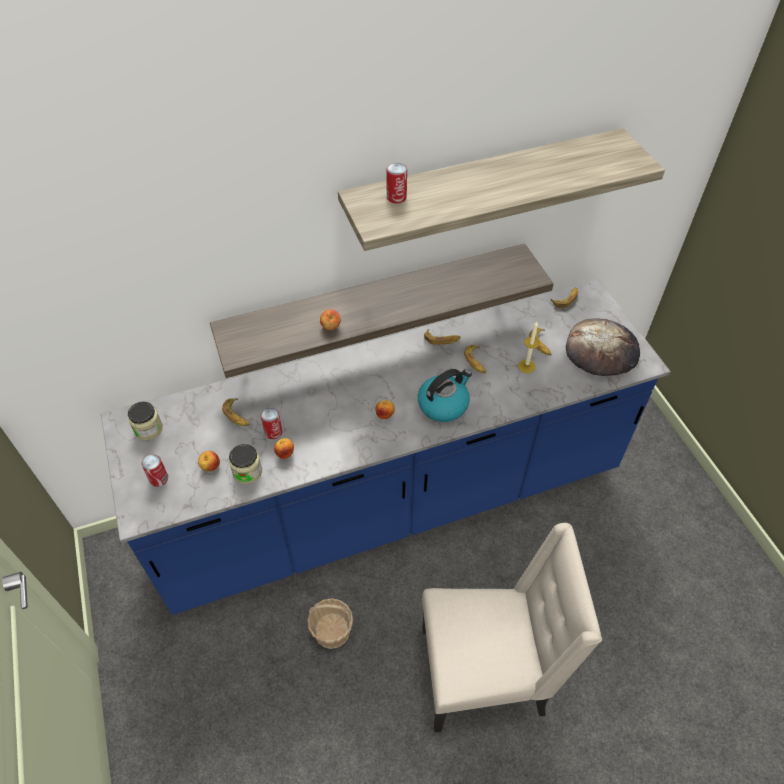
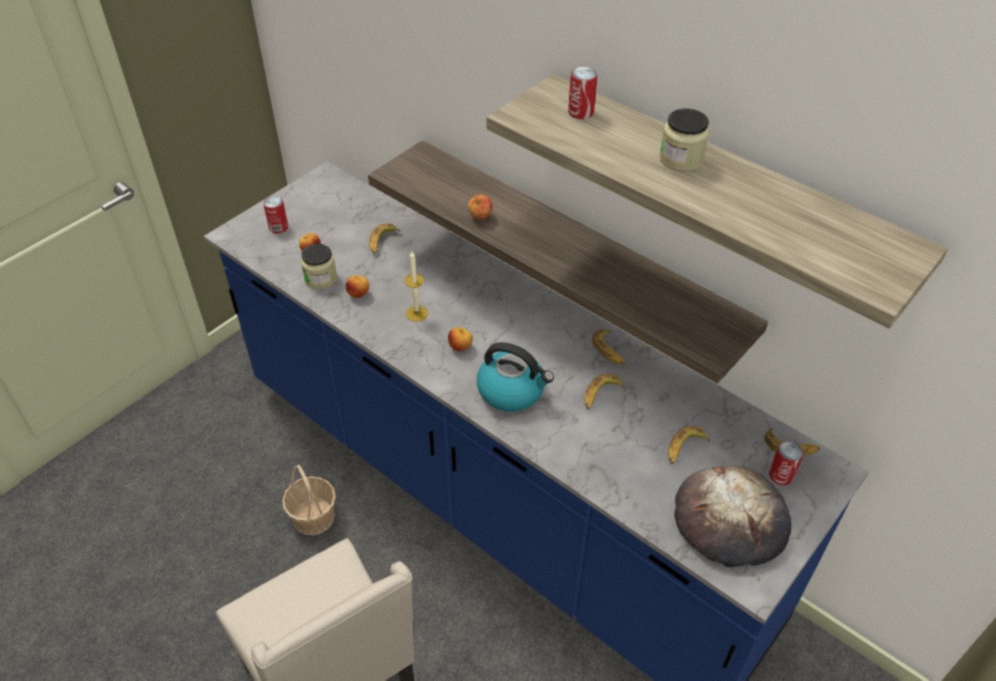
camera: 60 degrees right, 5 degrees down
(148, 429) = (328, 195): jar -> jar (681, 159)
(273, 432) = (379, 275): can -> can (781, 475)
(526, 366) = (634, 447): candle -> candle (416, 313)

